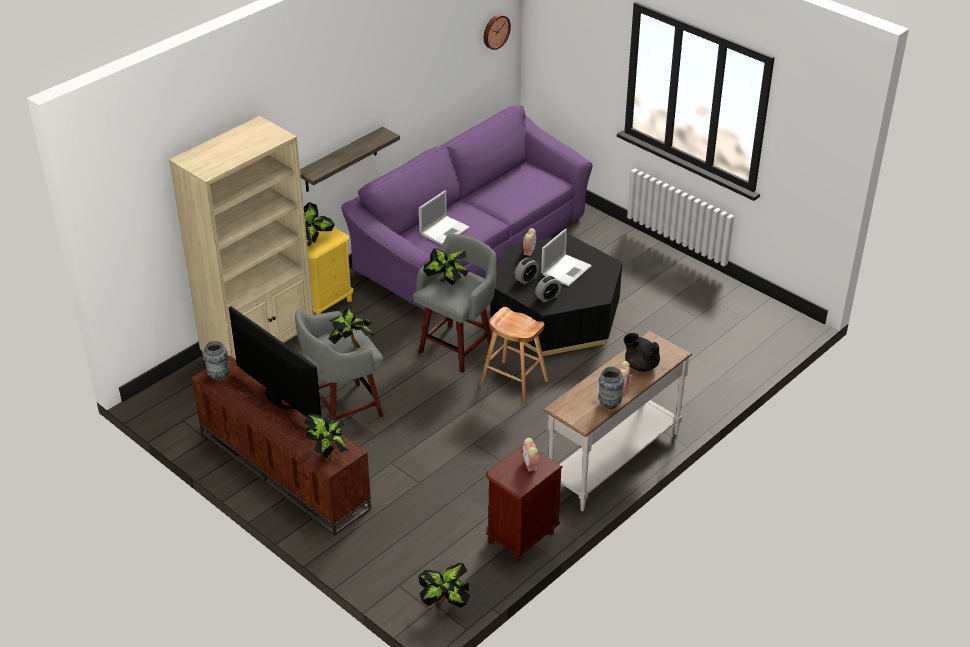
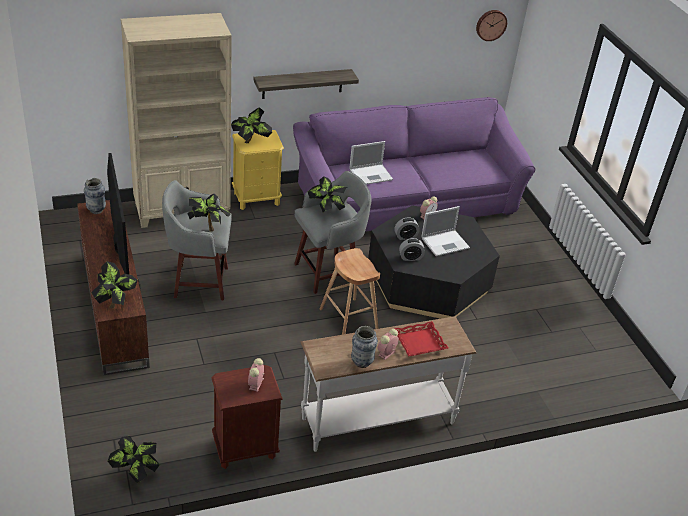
camera: 25 degrees right, 0 degrees up
(641, 365) = (419, 342): black teapot -> red tray

